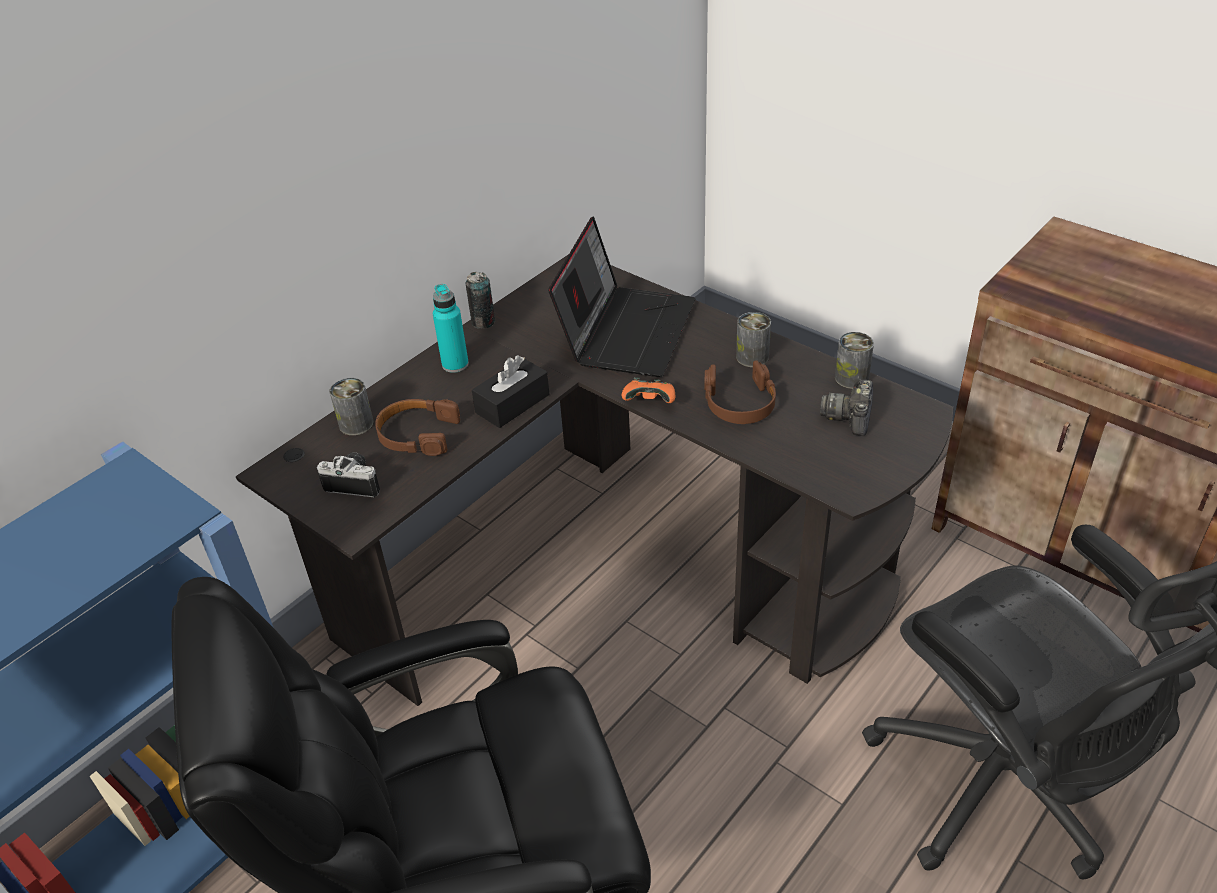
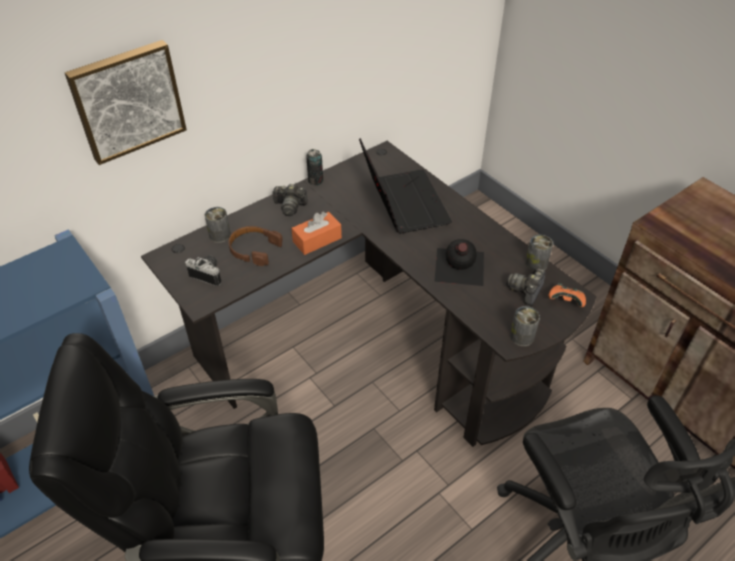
camera: 10 degrees right, 5 degrees up
(194, 217) = (127, 100): none -> picture
(455, 364) = (290, 206): turquoise bottle -> camera
(512, 404) = (317, 240): black tissue box -> orange tissue box
(626, 330) = (402, 202): laptop -> laptop turned 45 degrees counterclockwise
(650, 402) = (402, 255): orange game controller -> orange game controller (566, 301)
(740, 403) = (458, 267): brown headphones -> black bottle
(752, 357) = (476, 236): can -> can (521, 336)

